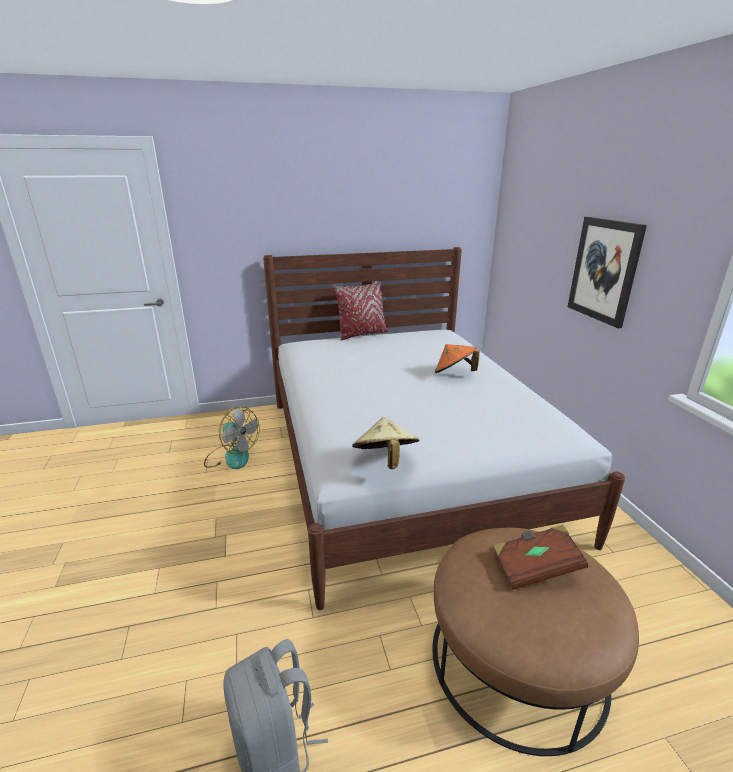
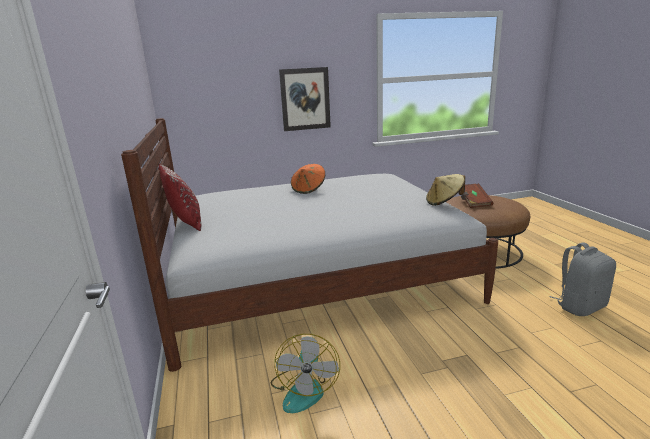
camera: 90 degrees left, 5 degrees down
(231, 456) = (304, 389): fan -> fan turned 150 degrees clockwise

